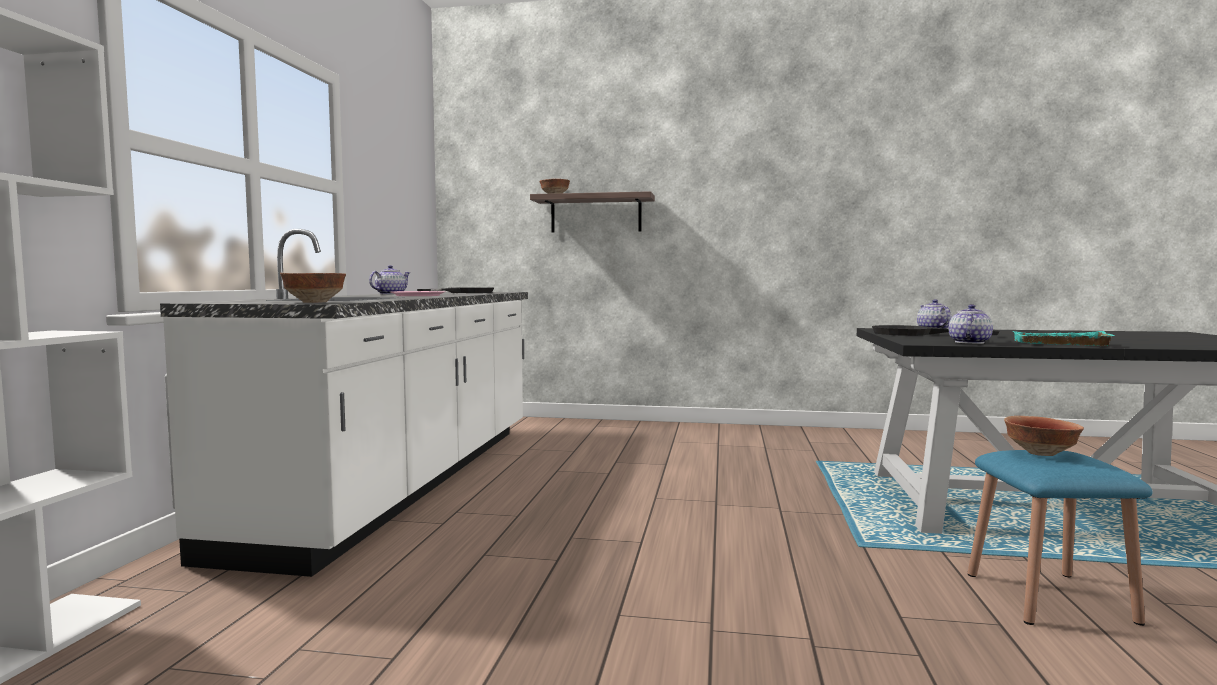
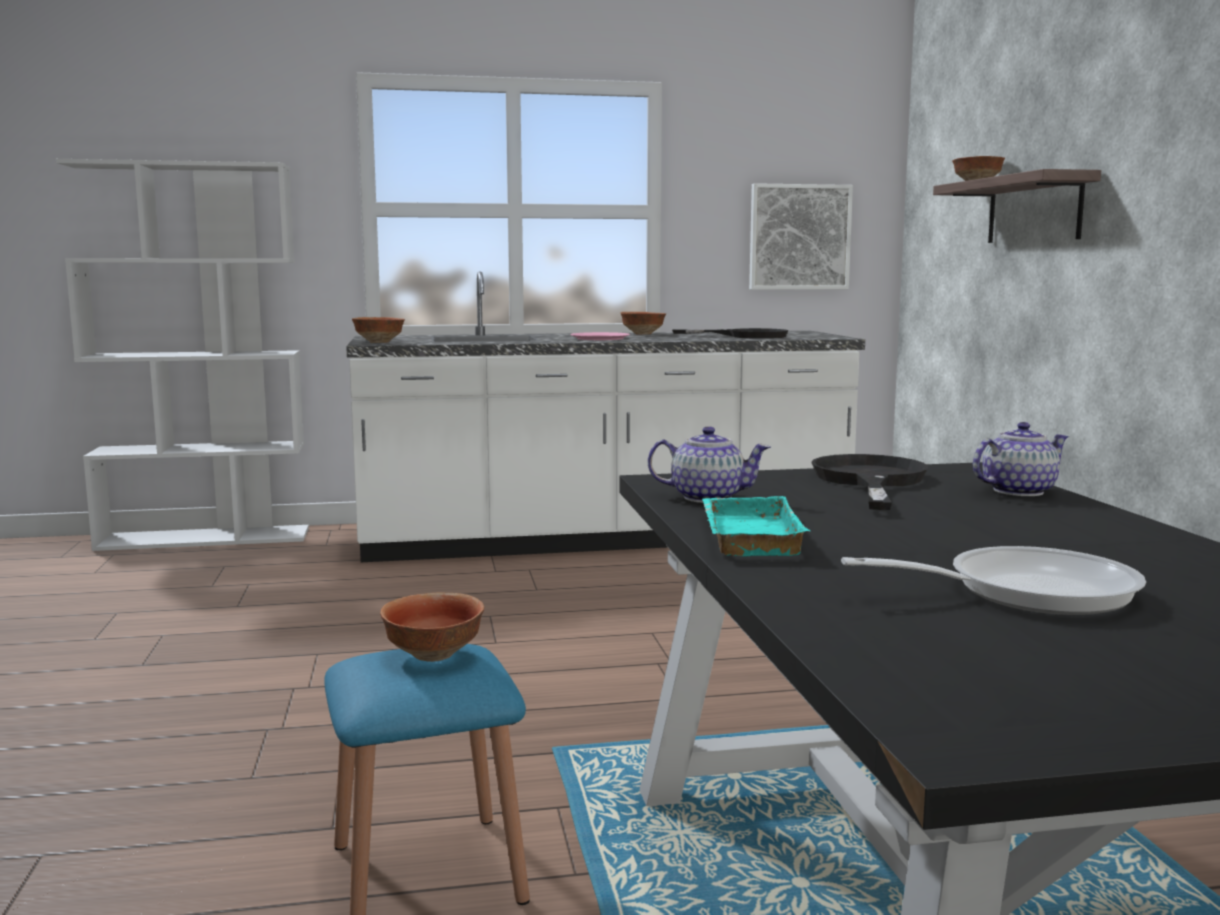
camera: 70 degrees right, 5 degrees up
(390, 294) = (642, 334): teapot -> bowl
(402, 221) = (799, 237): none -> picture
(1127, 338) = (1024, 592): none -> frying pan

